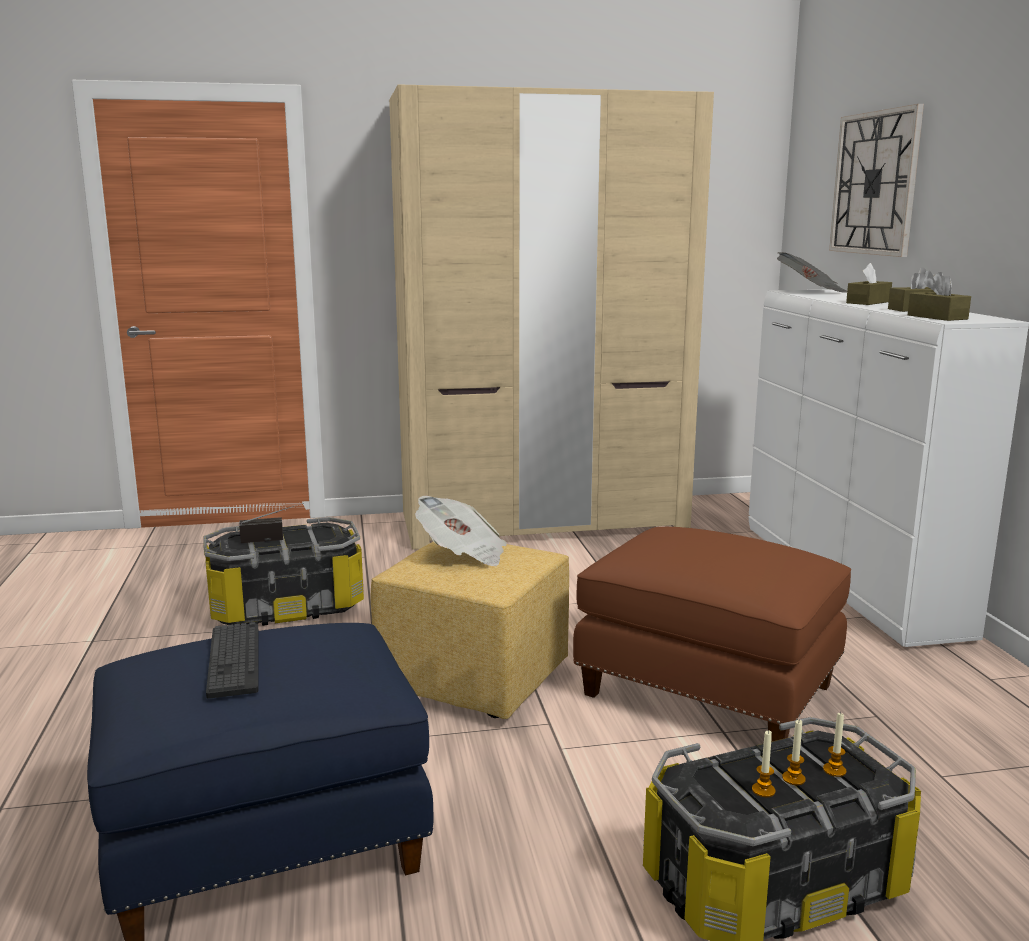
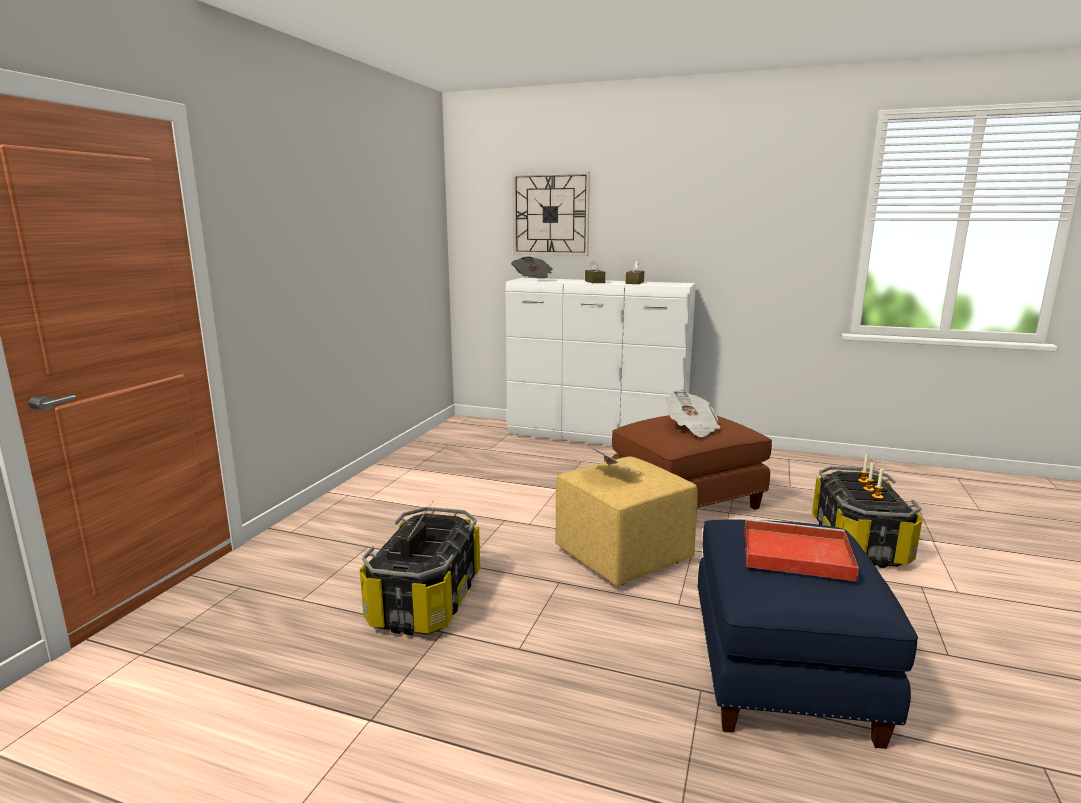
camera: 60 degrees left, 0 degrees up
(234, 660) = (793, 554): keyboard -> red tray
(542, 522) = (405, 475): beige wardrobe -> none
(687, 554) = (691, 428): none -> newspaper
(937, 317) = (667, 285): brown tissue box -> none

